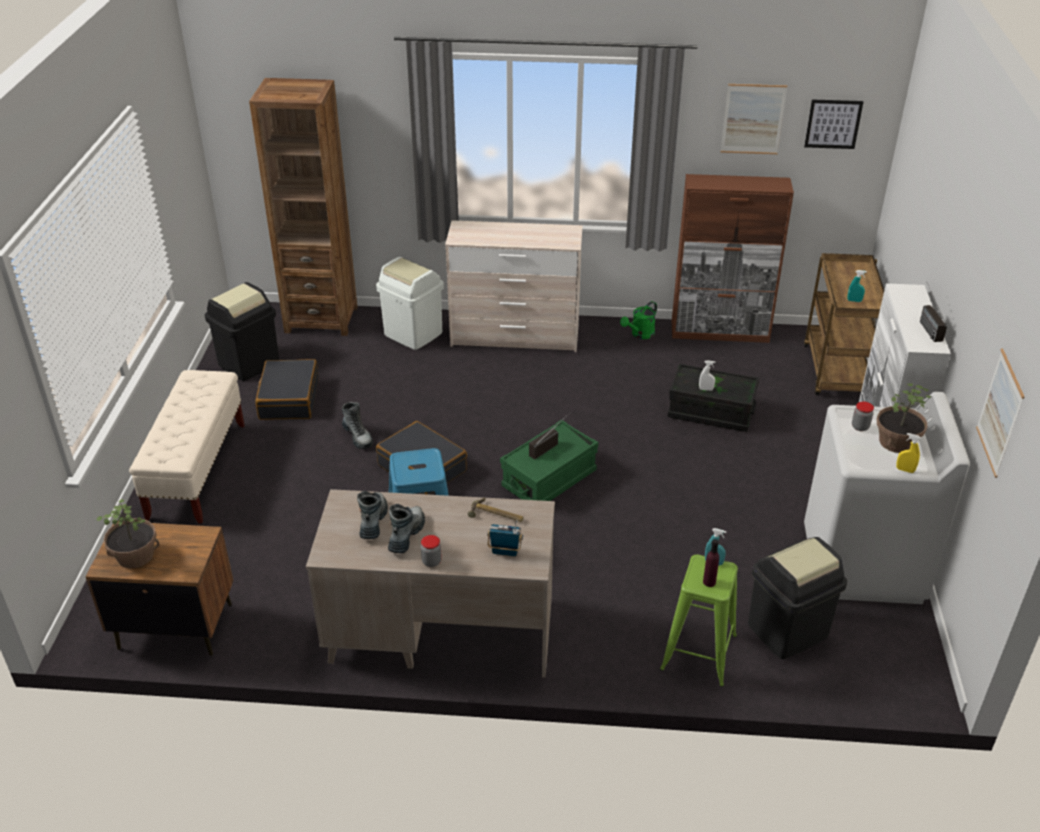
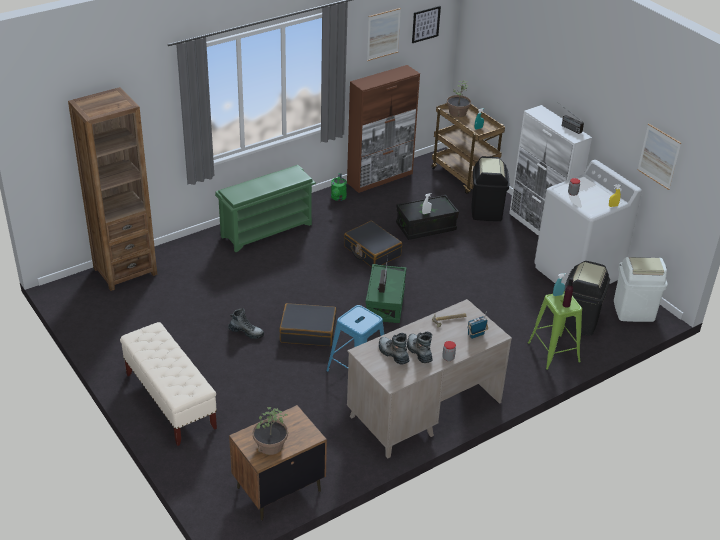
camera: 40 degrees left, 0 degrees up
(249, 363) = (112, 321): black trash can -> black trash can (486, 211)
(288, 399) = (171, 330): black suitcase -> black suitcase (372, 251)
(412, 334) = (200, 255): white trash can -> white trash can (633, 311)
(515, 337) = (267, 230): beige dresser -> green shoe rack
(896, 442) = (595, 194): potted plant -> potted plant (457, 113)

